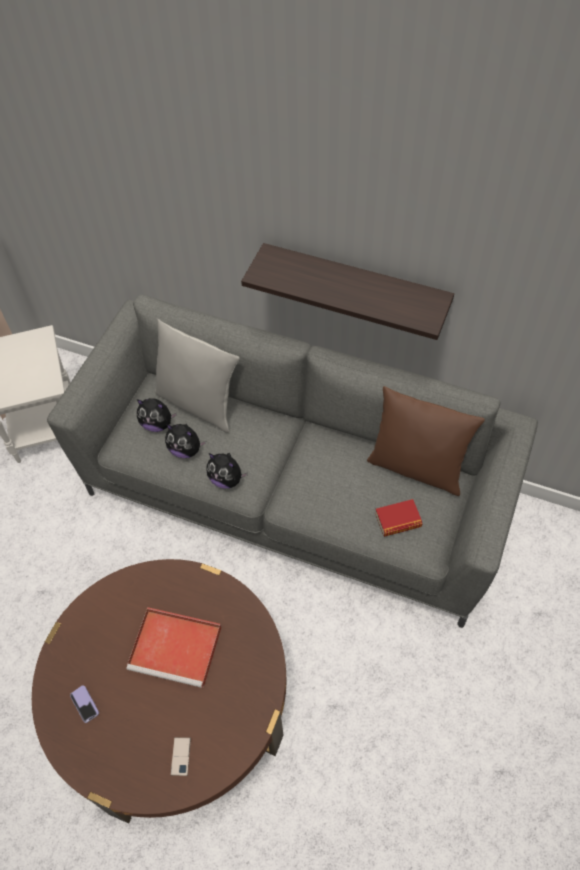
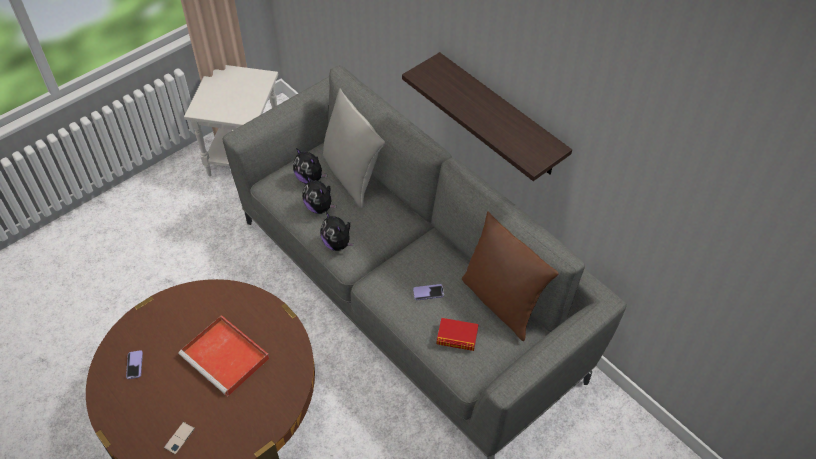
camera: 25 degrees right, 5 degrees down
(345, 489) = (428, 293): none -> phone

